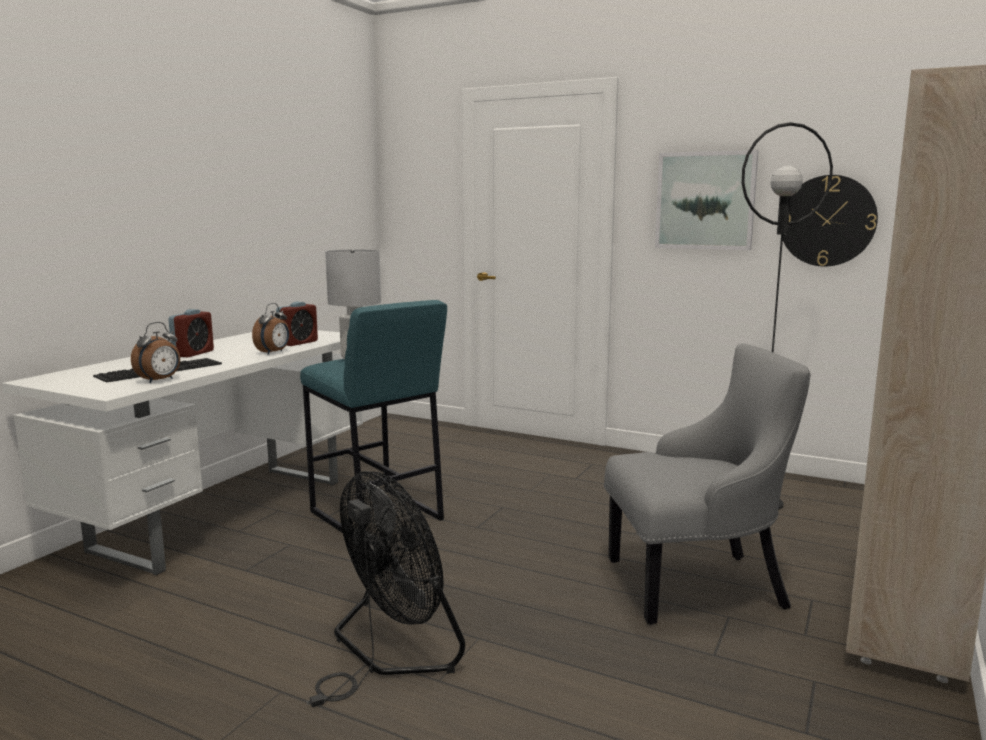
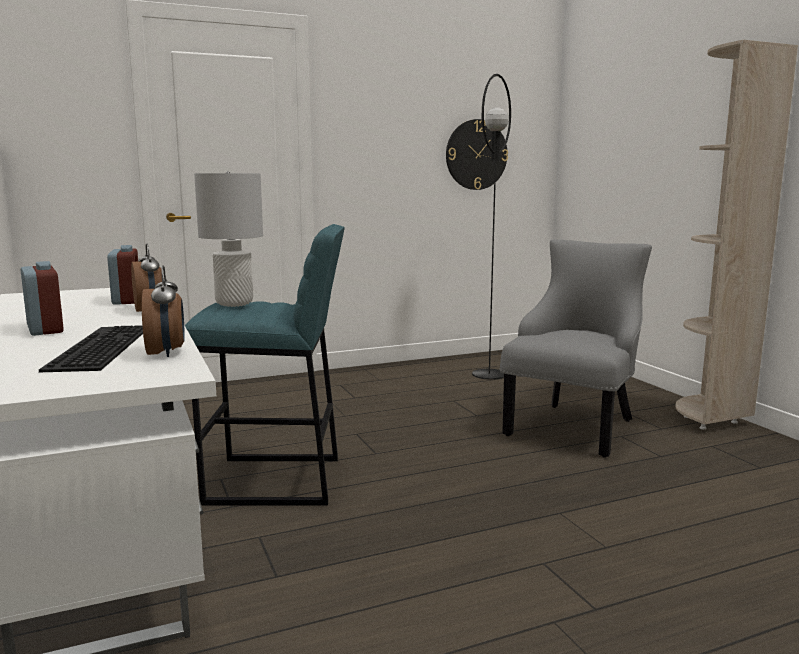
camera: 50 degrees left, 0 degrees up
(380, 649) = (532, 555): black fan -> none
(705, 200) = (390, 137): picture -> none

